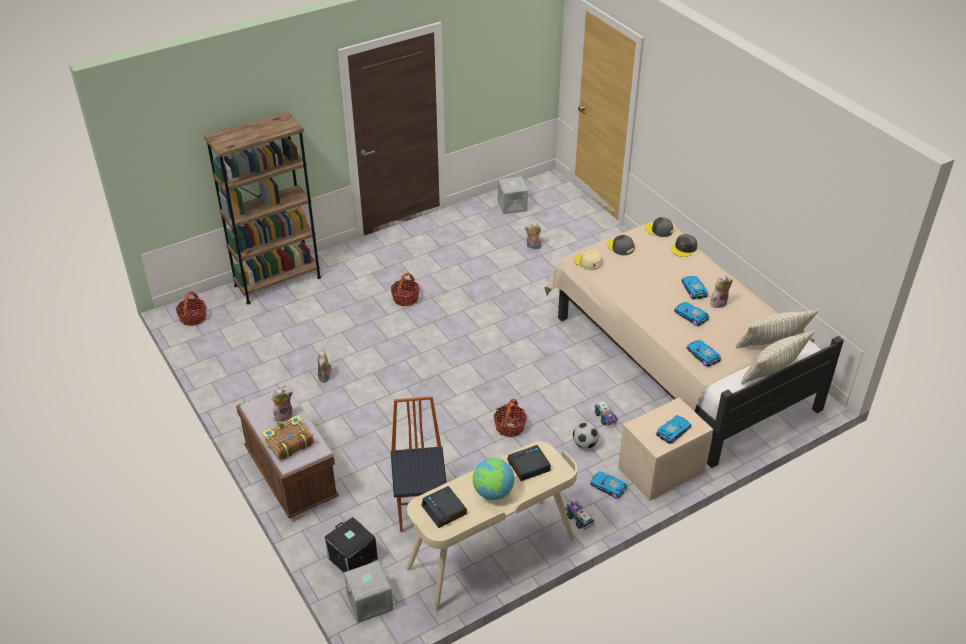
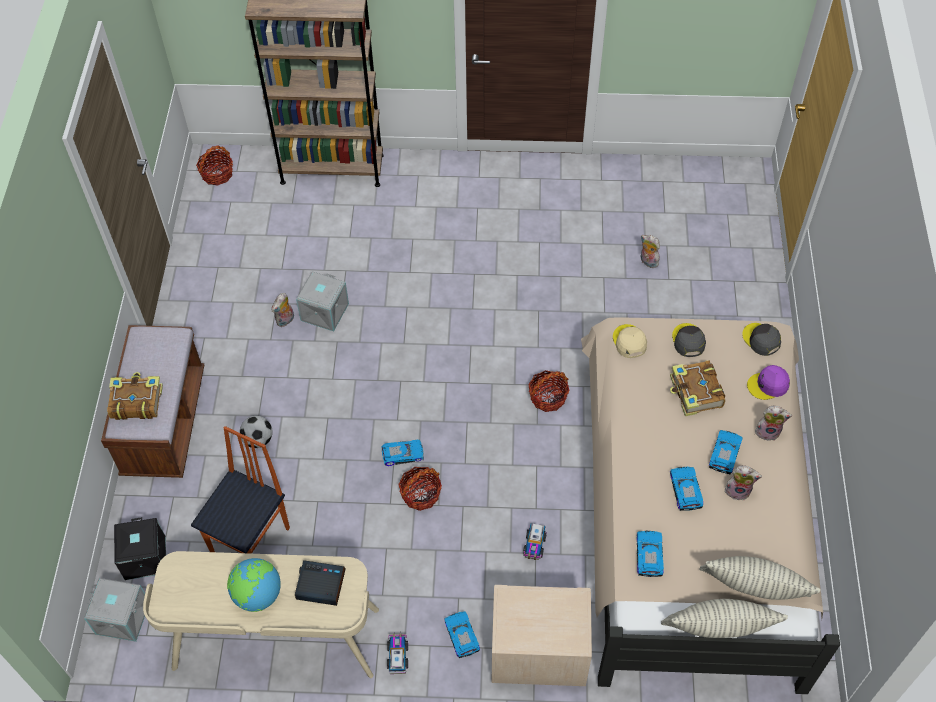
camera: 35 degrees right, 15 degrees up
(283, 415) = (158, 365): plush toy -> plush toy (768, 431)
(405, 298) = (445, 261): basket -> basket (548, 397)
(444, 510) = (194, 586): alarm clock -> none
(511, 205) = (671, 188): grey storage box -> grey storage box (324, 311)
(585, 444) = (482, 566): football -> football (258, 440)
(649, 269) = (695, 393): none -> book
(672, 431) = (541, 629): toy car -> toy car (402, 453)
(684, 248) = (768, 385): grey cap -> purple cap

